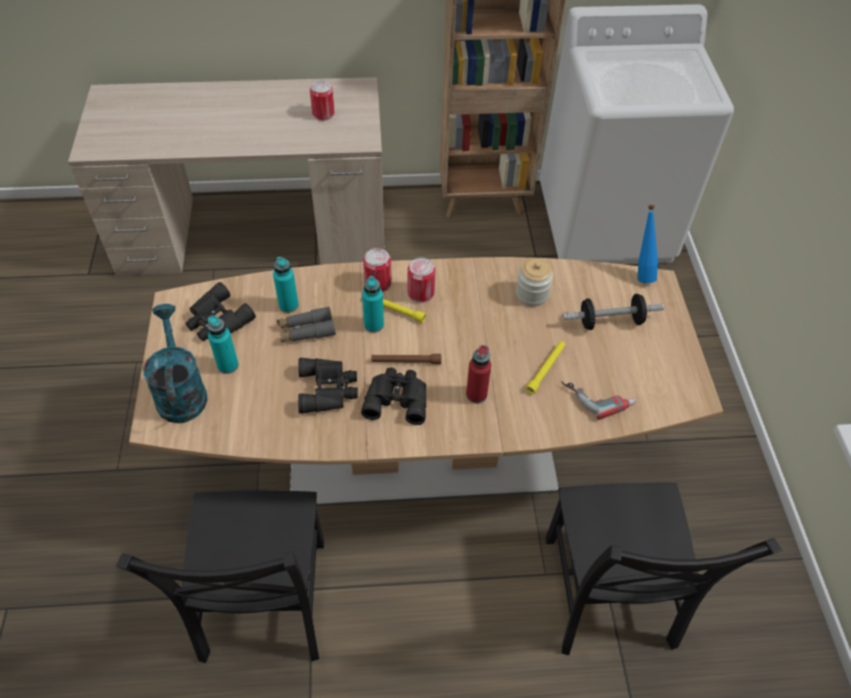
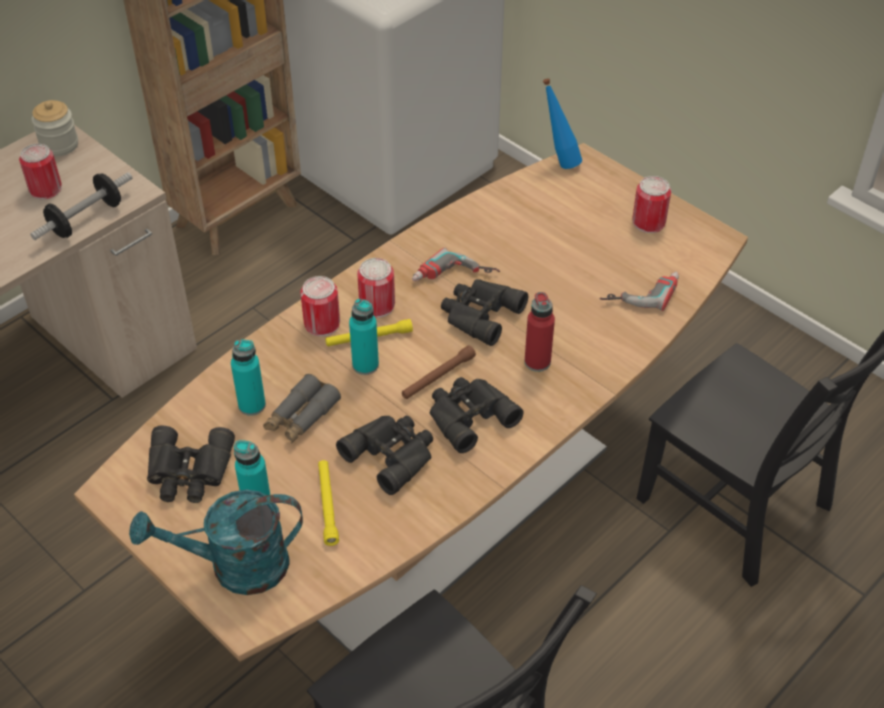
camera: 40 degrees left, 5 degrees down
(180, 391) = (235, 567): turquoise watering can -> turquoise watering can turned 45 degrees counterclockwise
(474, 339) = (479, 314): none -> black binoculars
(485, 307) = (454, 278): none -> power drill
(531, 294) = (484, 240): jar -> jar (59, 145)
(546, 369) = (572, 298): yellow flashlight -> yellow flashlight (327, 505)
(610, 321) = (580, 220): dumbbell -> dumbbell (86, 219)
(658, 353) = (648, 222): none -> can

